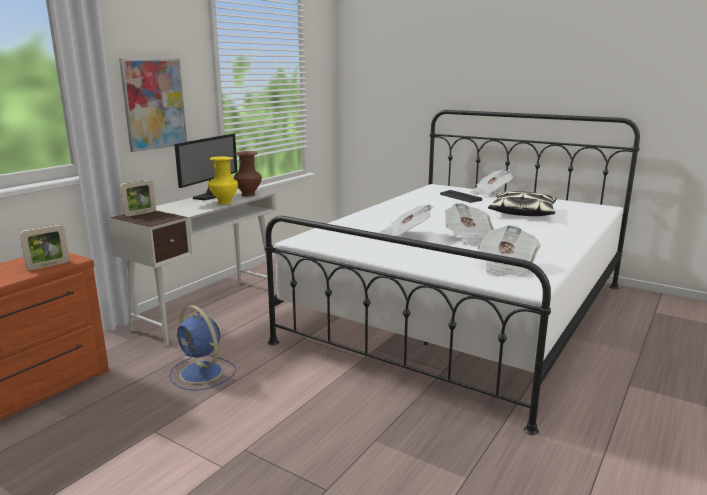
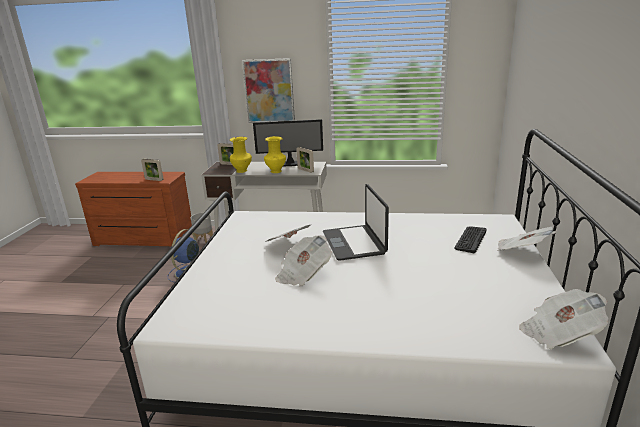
camera: 65 degrees right, 5 degrees up
(117, 349) = (204, 240): none -> grey planter
(187, 212) = (242, 171): none -> yellow vase
(249, 195) = (305, 170): brown vase -> picture frame
(428, 219) = (354, 243): none -> laptop
(505, 267) = (220, 307): newspaper -> newspaper (558, 333)
(522, 212) = (448, 286): pillow -> none

